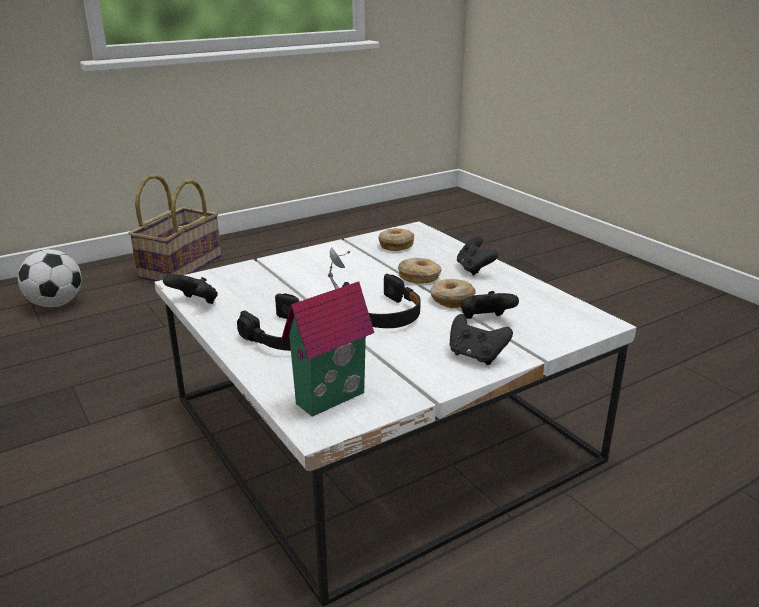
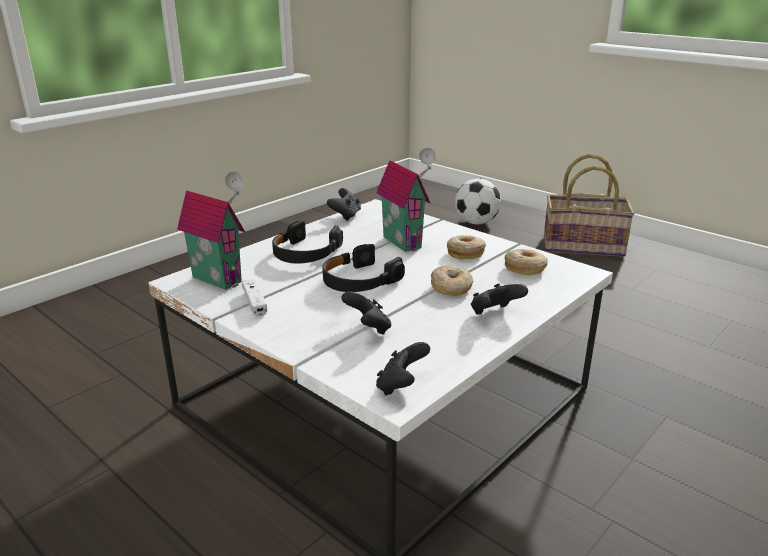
camera: 75 degrees right, 0 degrees up
(301, 282) = (405, 242): none -> toy house
(408, 375) = (254, 303): none -> white game controller
(451, 300) = (407, 308): donut -> donut (465, 253)
(476, 356) = (294, 329): black game controller -> black game controller (401, 386)

